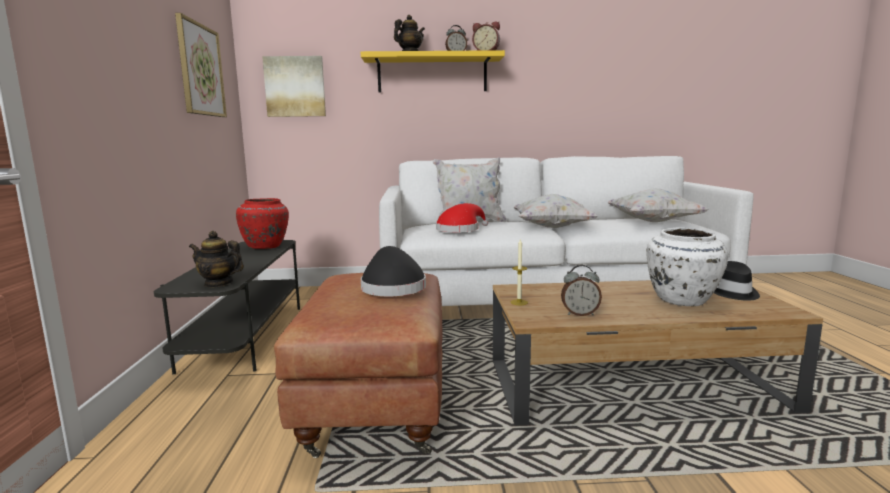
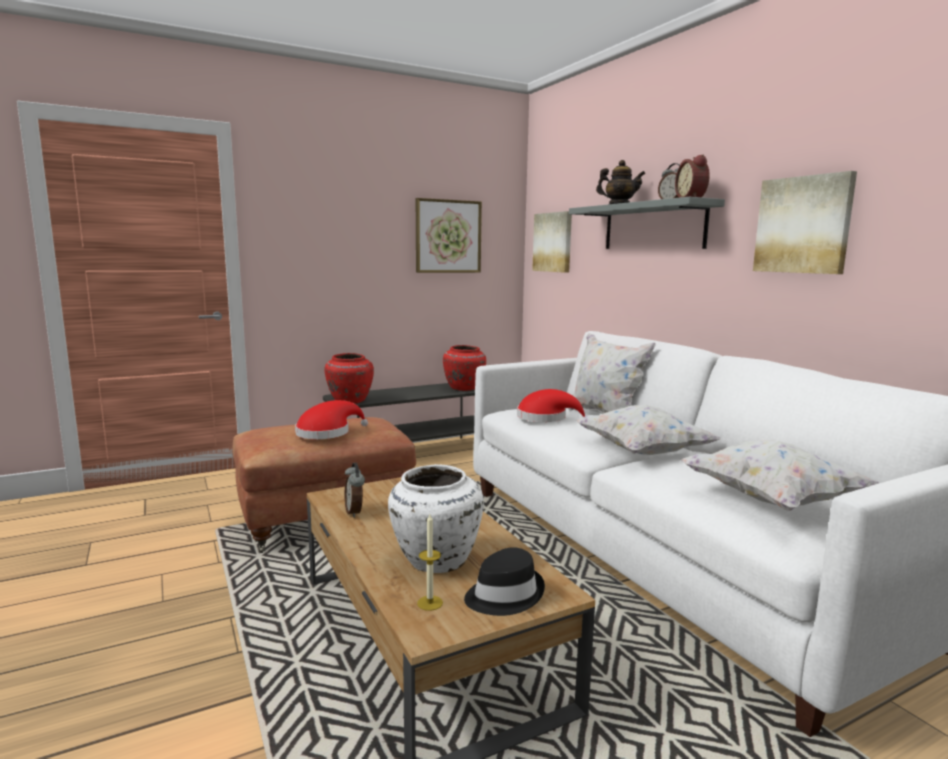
camera: 65 degrees right, 0 degrees up
(218, 283) = (349, 401): teapot -> red vase
(392, 287) = (327, 432): black hat -> red hat
(432, 74) = (653, 227): yellow shelf -> grey shelf
(519, 302) = (378, 486): candle -> candle (430, 603)
(558, 76) = (803, 225): none -> picture

